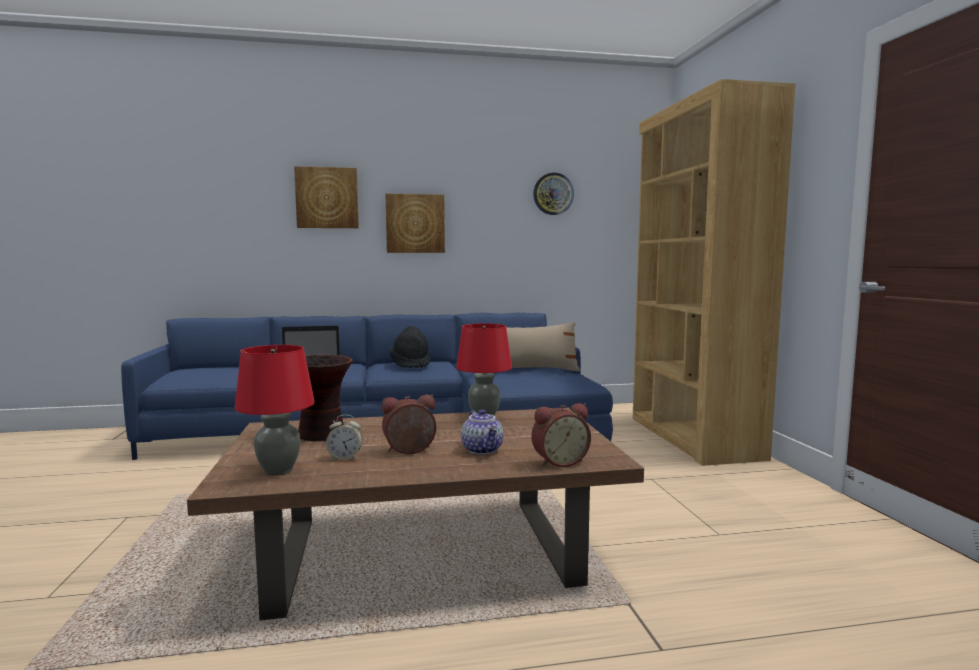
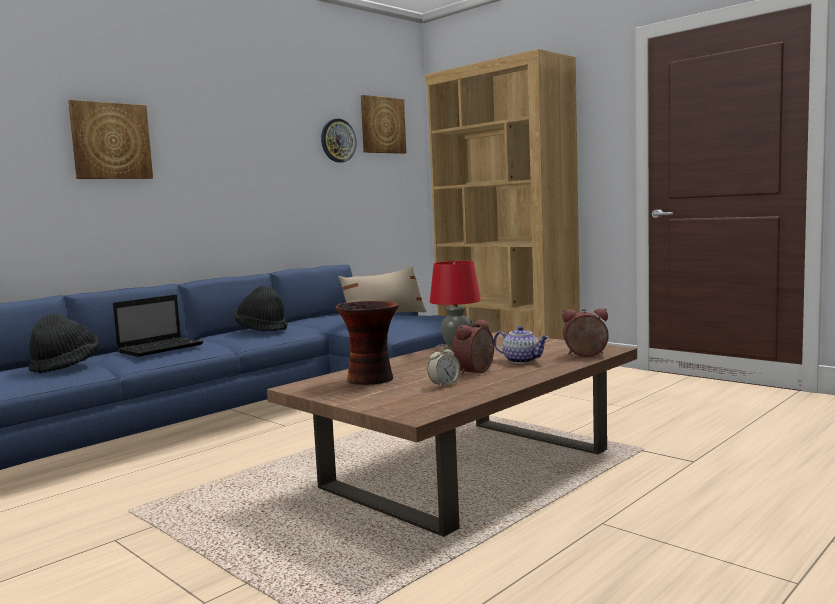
camera: 35 degrees left, 0 degrees up
(231, 371) = (65, 366): none -> black hat
(279, 470) = (422, 400): red table lamp -> none
(415, 223) = (211, 172): picture -> picture (382, 125)
(559, 462) = (586, 355): alarm clock -> alarm clock turned 120 degrees counterclockwise

